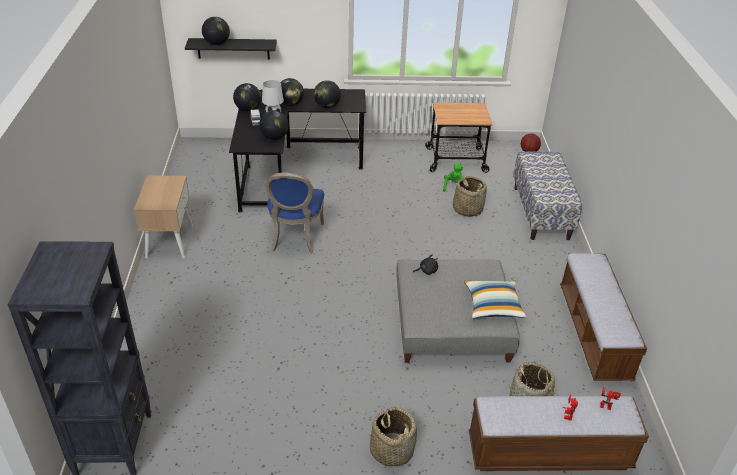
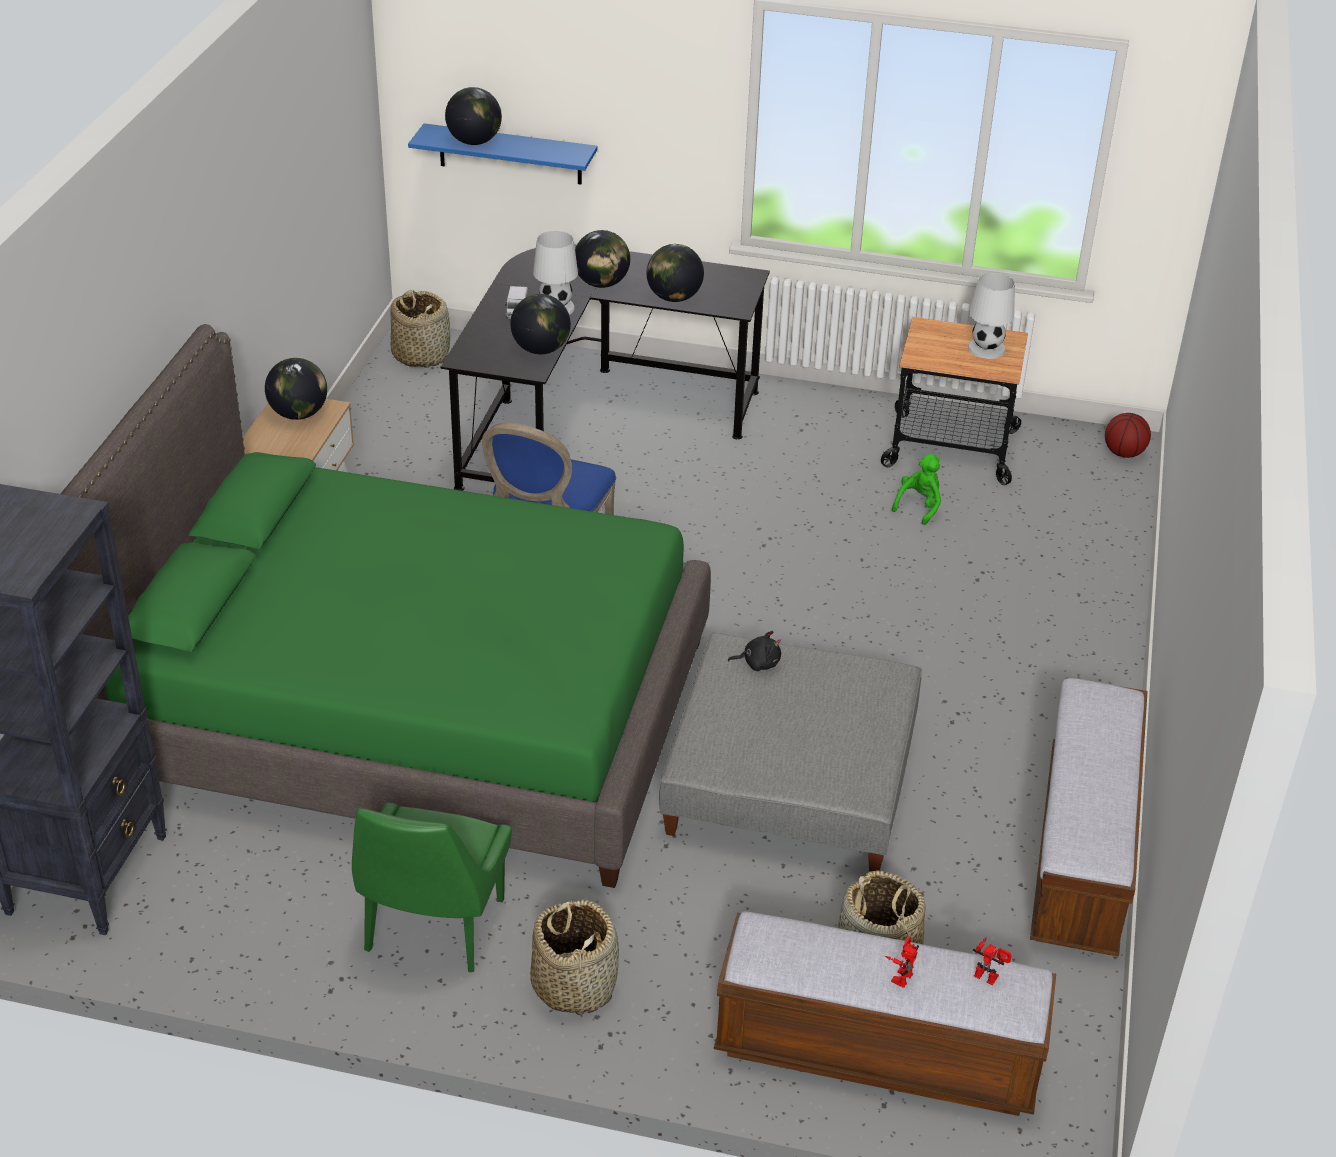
camera: 15 degrees right, 0 degrees up
(233, 48) = (510, 154): black shelf -> blue shelf
(248, 109) = (512, 284): globe -> globe (299, 414)
(257, 324) = (412, 711): none -> green bed
(309, 436) = (432, 929): none -> green chair
(467, 209) = (928, 556): basket -> basket (421, 355)
(471, 112) = (986, 348): none -> white table lamp
(492, 305) = (861, 753): pillow -> none
(541, 213) = (1087, 589): bench -> none

